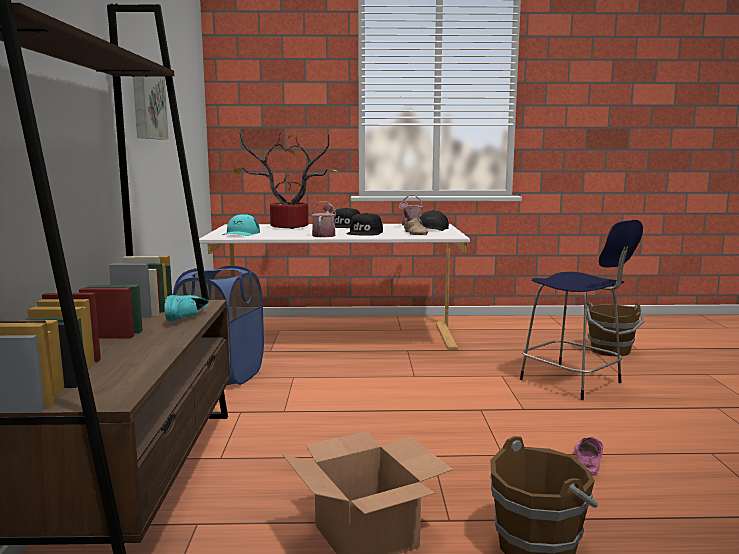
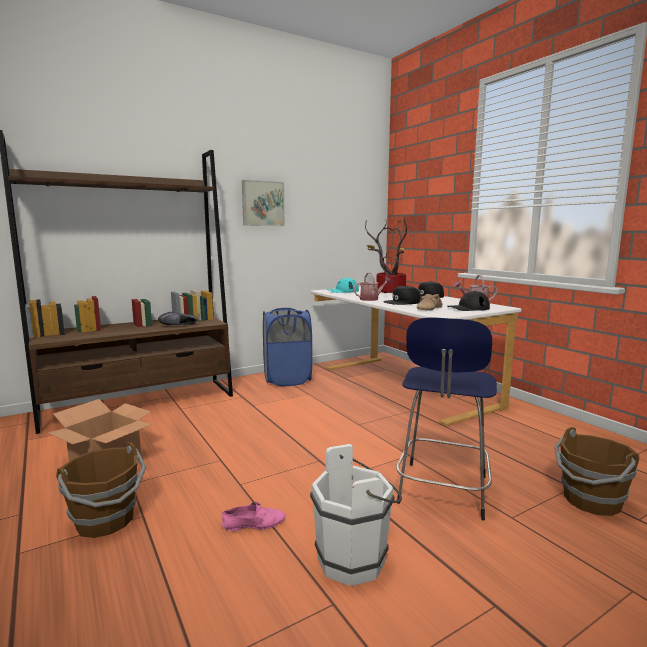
camera: 60 degrees right, 0 degrees up
(188, 318) = (179, 326): turquoise shoe -> black shoe
(658, 432) = (356, 559): none -> white bucket

